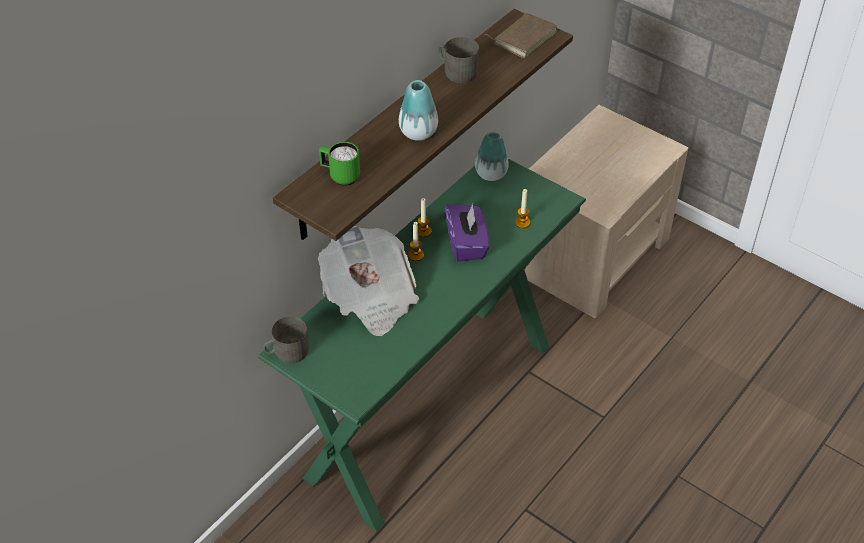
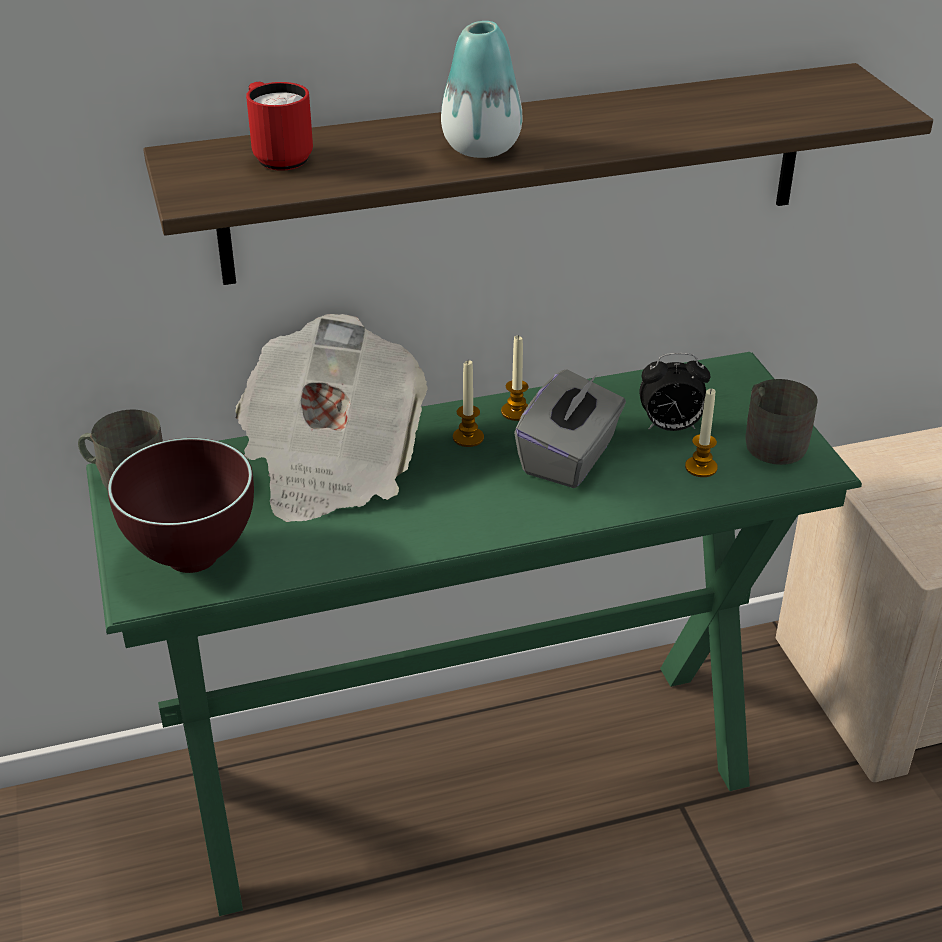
camera: 35 degrees right, 10 degrees down
(340, 176) = (278, 157): green mug -> red mug
(359, 372) = (193, 556): none -> brown bowl
(457, 71) = (651, 101): grey mug -> grey mug (771, 441)
(467, 244) = (570, 458): purple tissue box -> grey tissue box
(491, 174) = (715, 380): vase -> none
(493, 208) = (670, 427): none -> alarm clock
(523, 37) = (829, 96): brown book -> none

